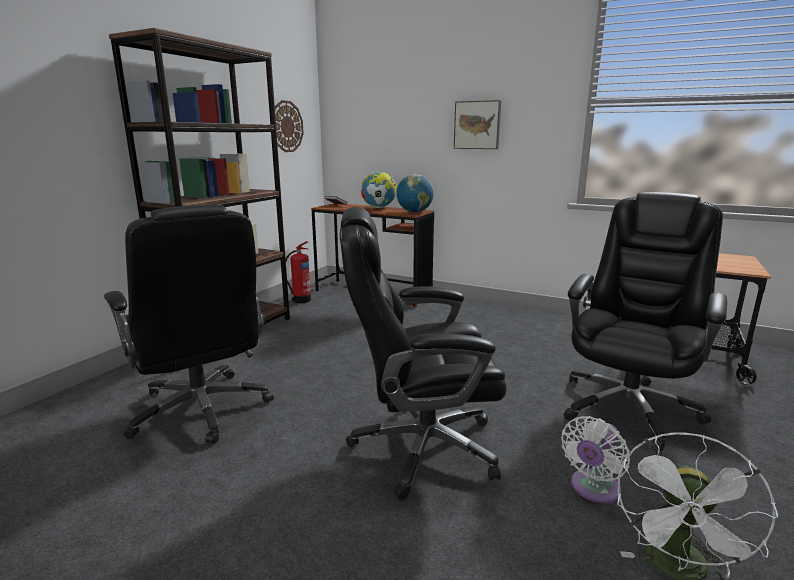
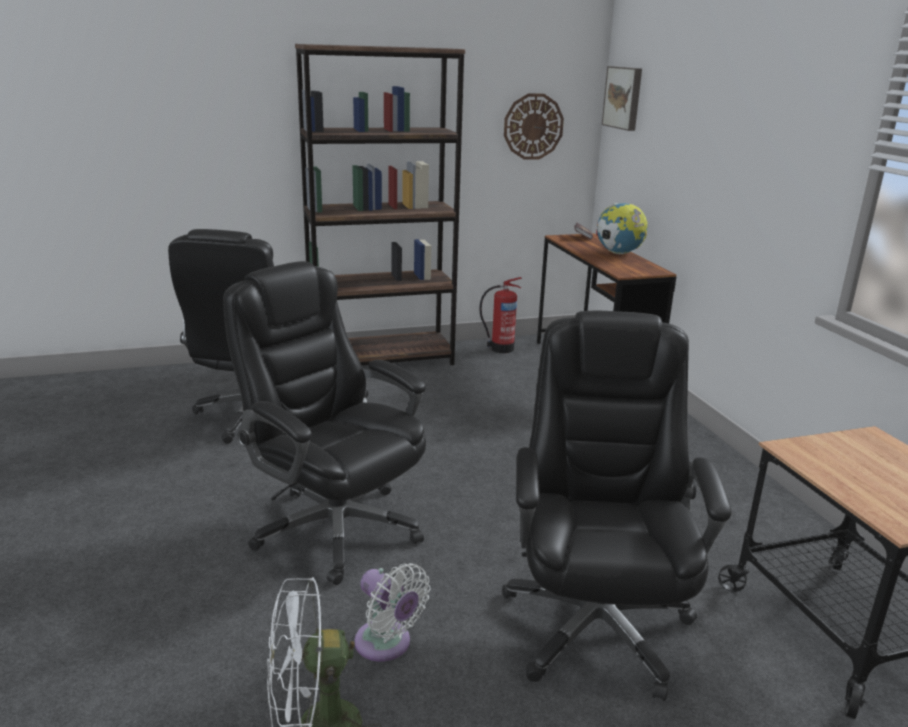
camera: 45 degrees right, 5 degrees up
(414, 212) = (639, 270): globe -> none
(477, 125) = (742, 157): picture -> picture (624, 98)
(593, 489) = (386, 645): white fan -> white fan turned 135 degrees counterclockwise
(628, 407) = (596, 623): black office chair -> black office chair turned 75 degrees counterclockwise

